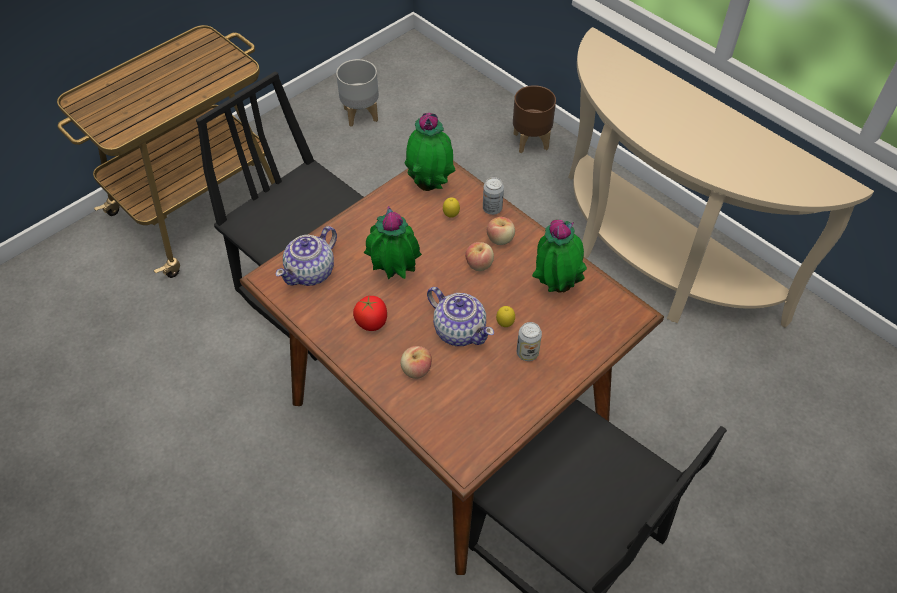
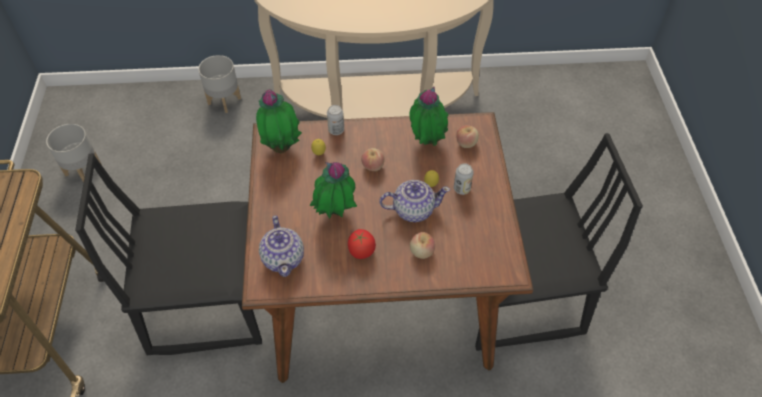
camera: 50 degrees left, 0 degrees up
(500, 239) = (364, 143): apple -> apple (466, 143)
(531, 141) = (224, 100): brown planter -> grey planter

